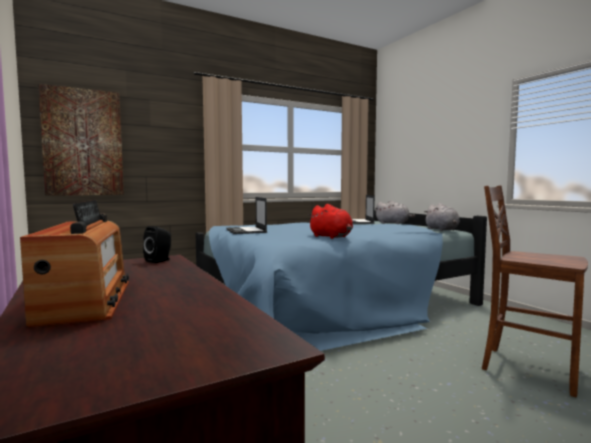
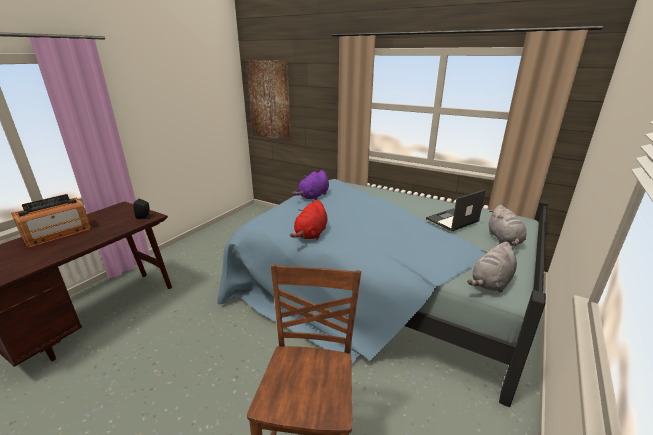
camera: 60 degrees right, 20 degrees up
(246, 231) = (313, 196): laptop -> purple plush toy

